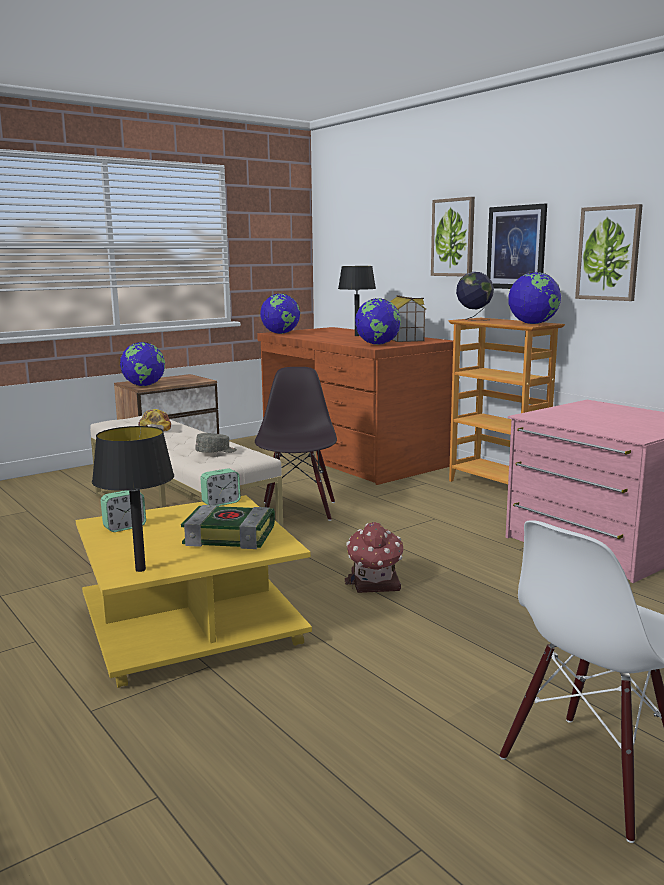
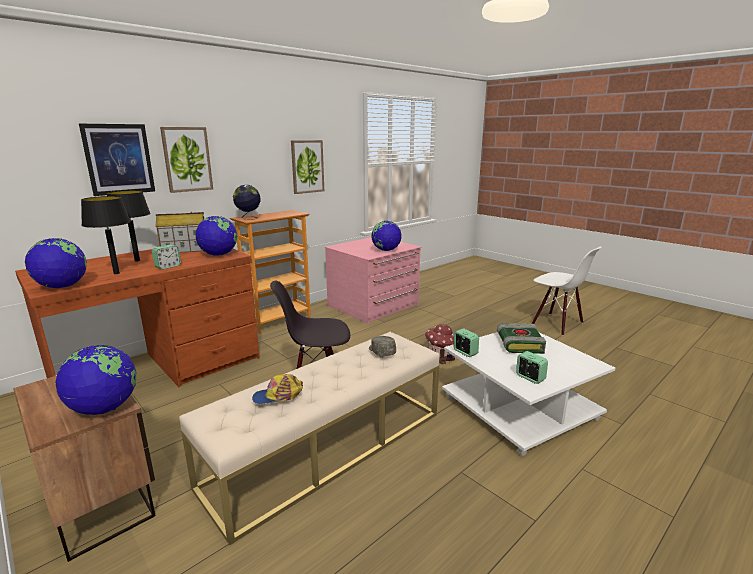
camera: 95 degrees left, 5 degrees up
(140, 569) = (583, 361): black table lamp -> black table lamp (116, 273)
(193, 623) = (517, 407): yellow coffee table -> white coffee table
(332, 340) = (168, 266): none -> alarm clock
(516, 247) = (247, 165): picture -> picture (119, 159)
(533, 324) = (290, 212): globe -> globe (386, 250)

